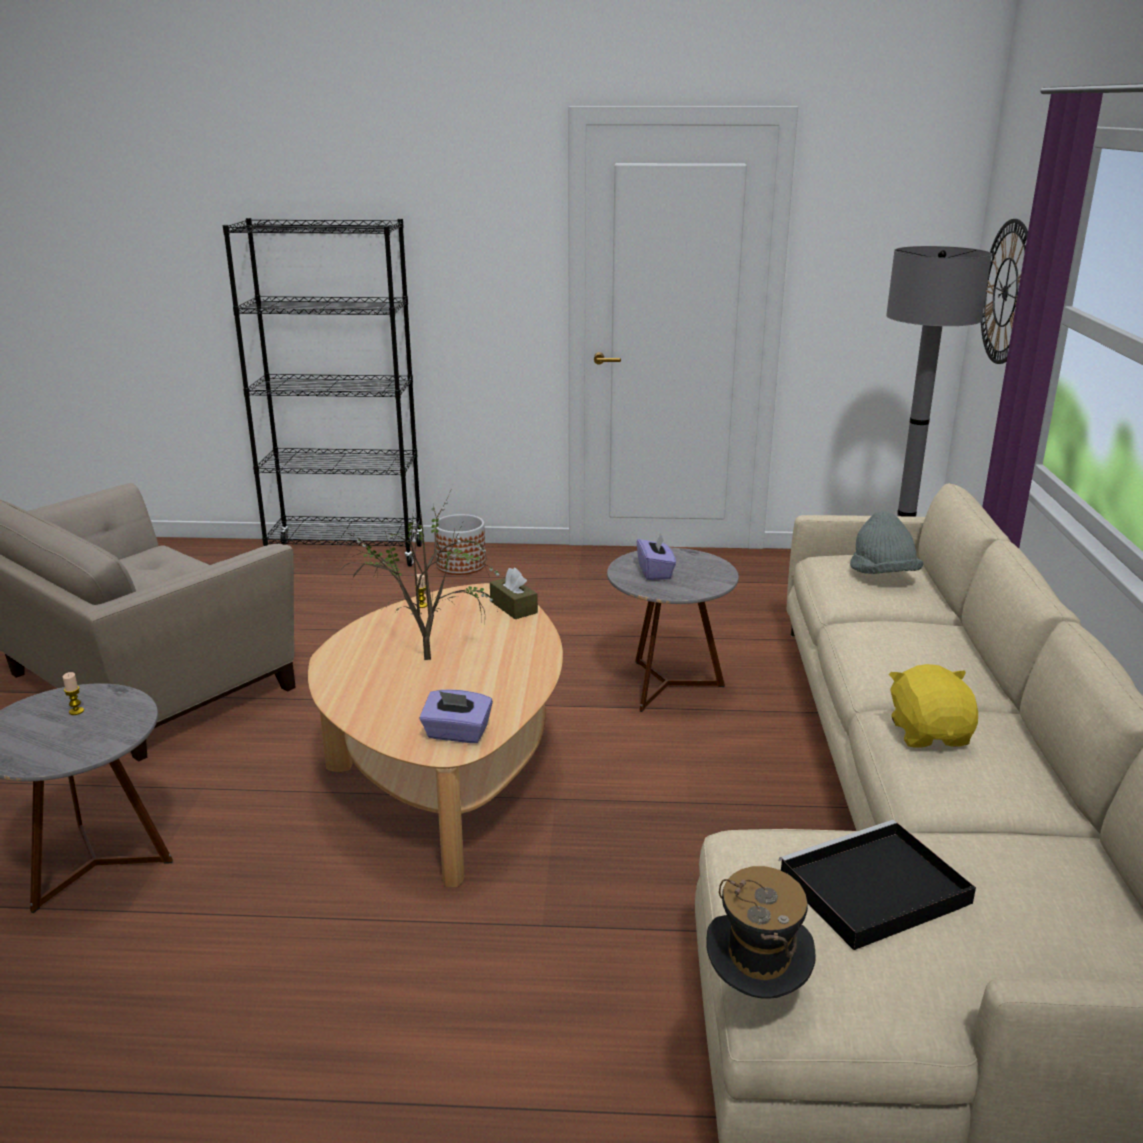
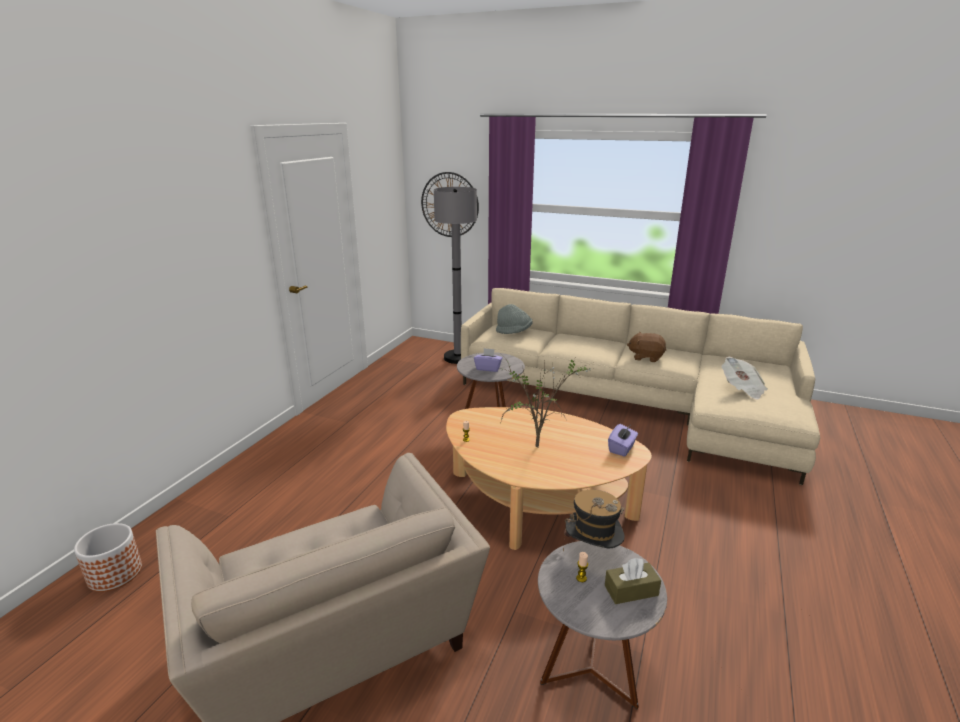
camera: 70 degrees left, 0 degrees up
(346, 554) = (196, 506): black bookcase -> none
(461, 565) = (280, 458): planter -> planter (115, 573)
(513, 607) = (487, 413): brown tissue box -> brown tissue box (631, 590)
(755, 996) = (796, 421): hat -> hat (592, 553)
(872, 890) = (742, 389): black tray -> newspaper
(929, 734) = (646, 357): yellow plush toy -> brown plush toy

